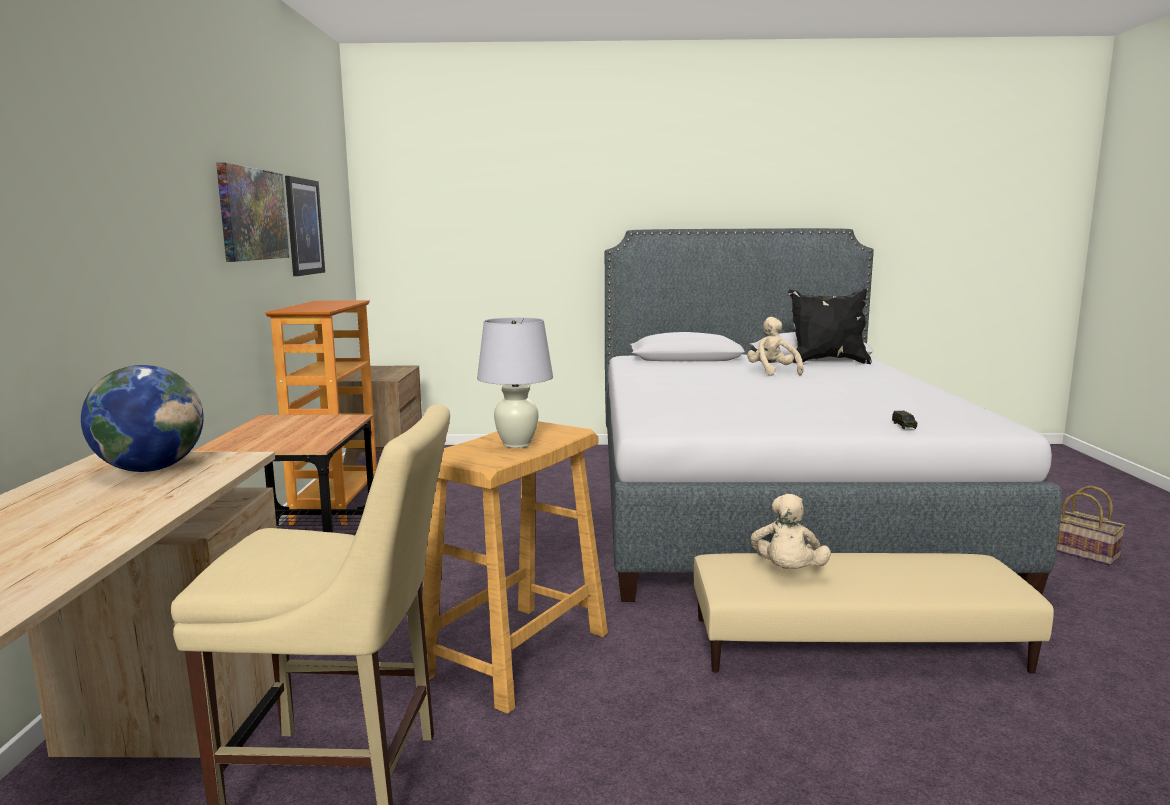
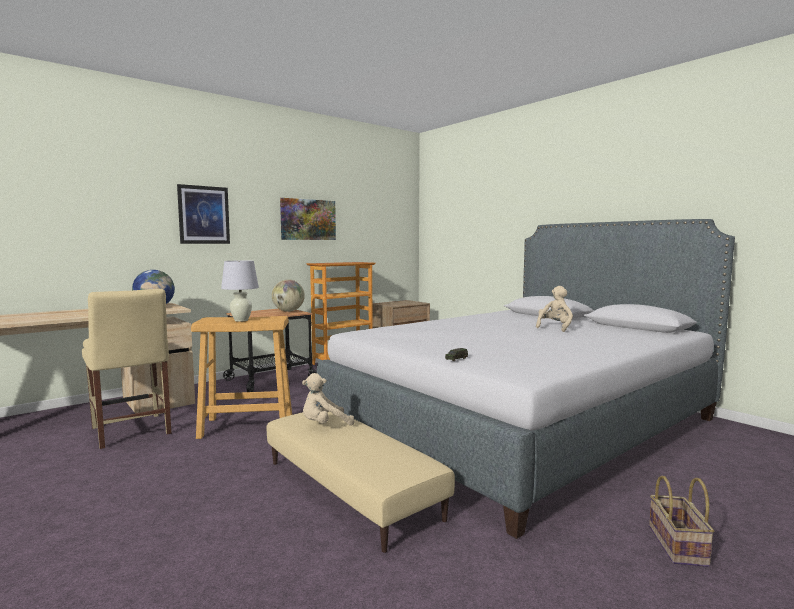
camera: 50 degrees right, 5 degrees down
(304, 227) = (359, 226): picture -> picture (204, 215)
(310, 420) = (288, 311): none -> globe
(827, 362) = (631, 330): black pillow -> none

